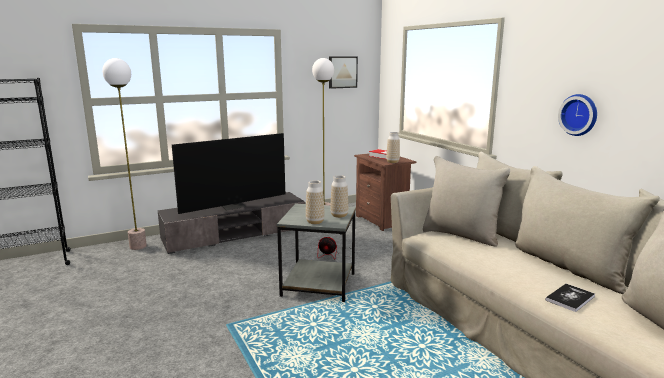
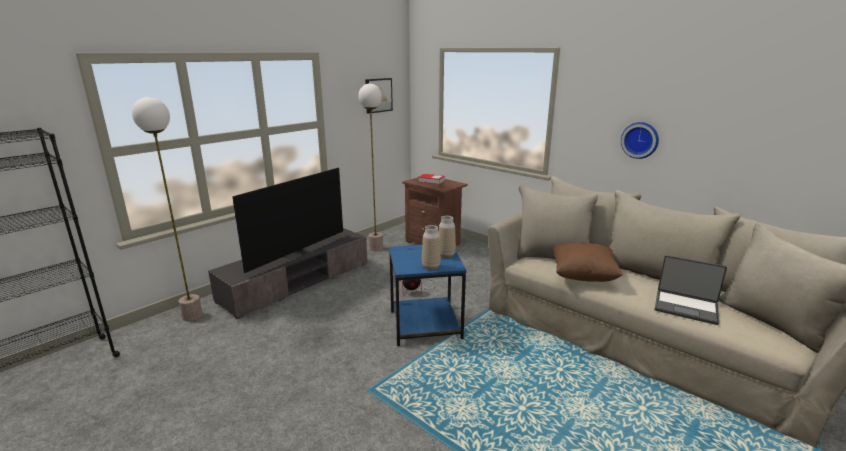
camera: 20 degrees left, 5 degrees up
(319, 284) = (426, 324): grey side table -> blue side table
(392, 162) = (447, 187): vase -> none
(475, 254) = (583, 276): none -> brown pillow
(570, 298) = (686, 307): book -> laptop

